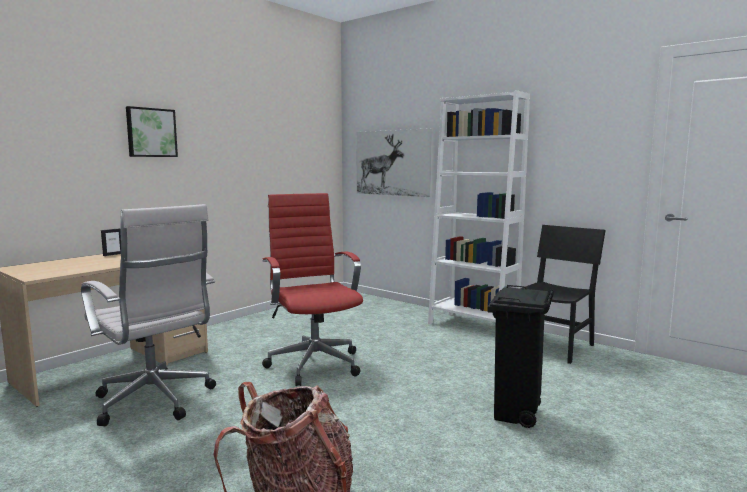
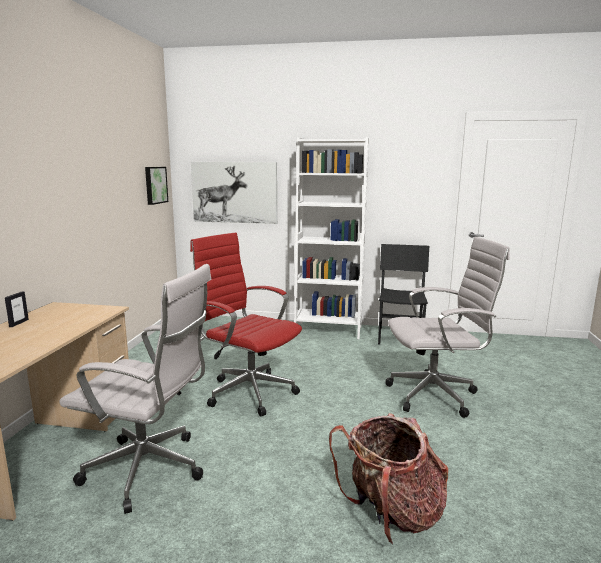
camera: 30 degrees left, 5 degrees up
(151, 132) = (29, 174): picture -> picture (155, 185)
(516, 415) = (436, 395): black trash can -> white office chair

